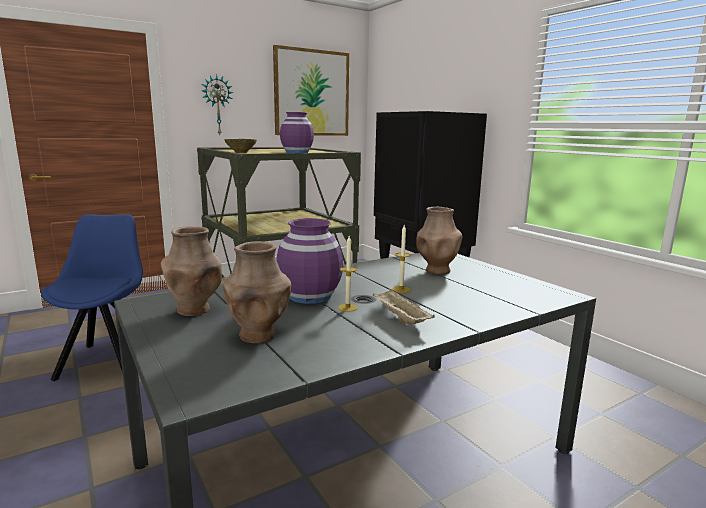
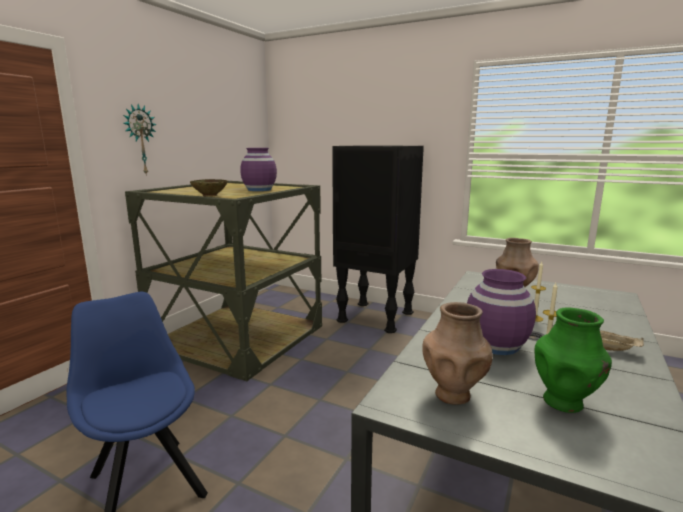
camera: 30 degrees left, 0 degrees up
(258, 336) = (564, 402): brown vase -> green vase
(312, 93) = (225, 123): picture -> none

